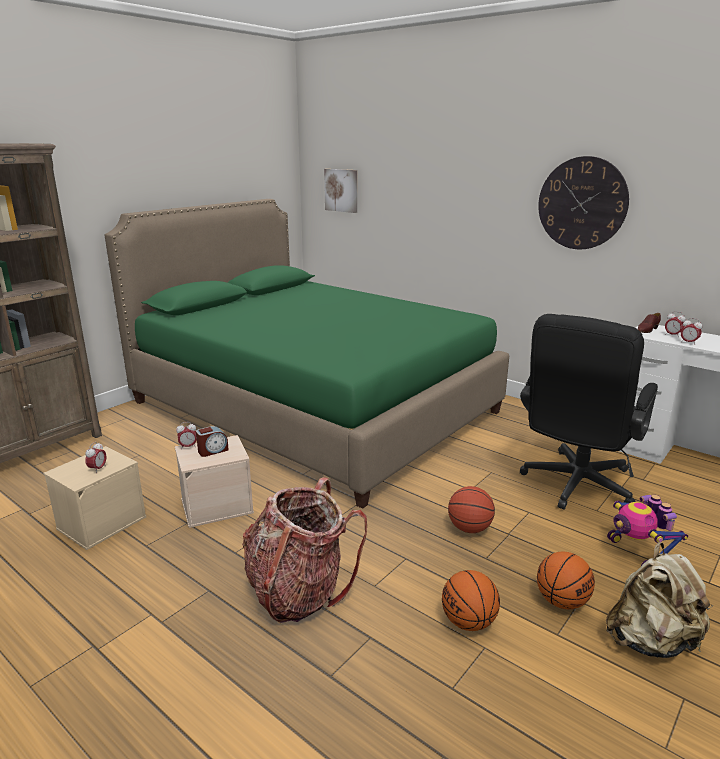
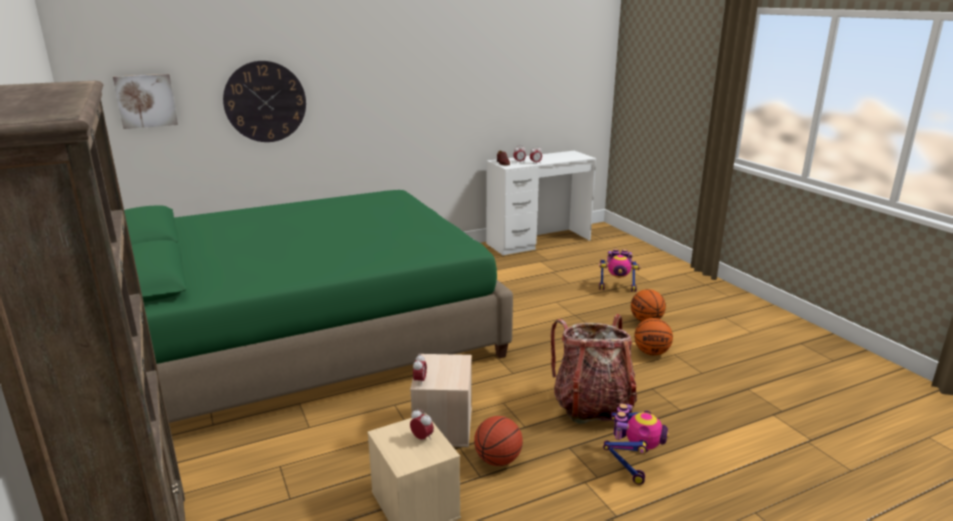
camera: 65 degrees left, 0 degrees up
(193, 646) = (632, 463): none -> toy robot
(213, 451) = (441, 369): alarm clock -> none
(469, 528) = (560, 325): basketball -> basketball (498, 460)
(574, 487) = (539, 279): black office chair -> none
(582, 203) = (428, 80): wall clock -> wall clock (265, 102)
(651, 641) = (685, 310): beige backpack -> none

